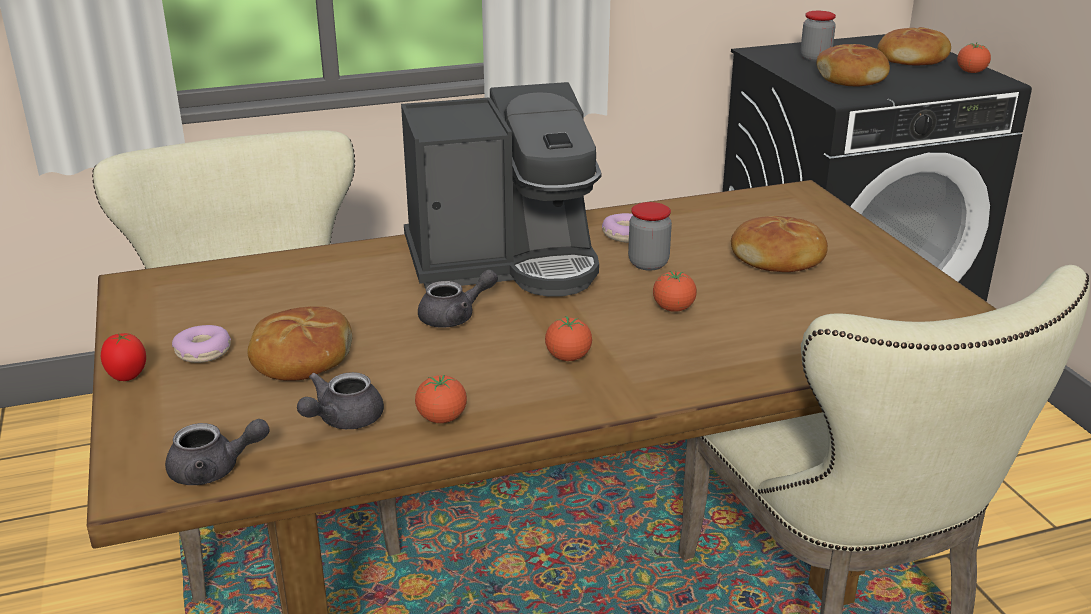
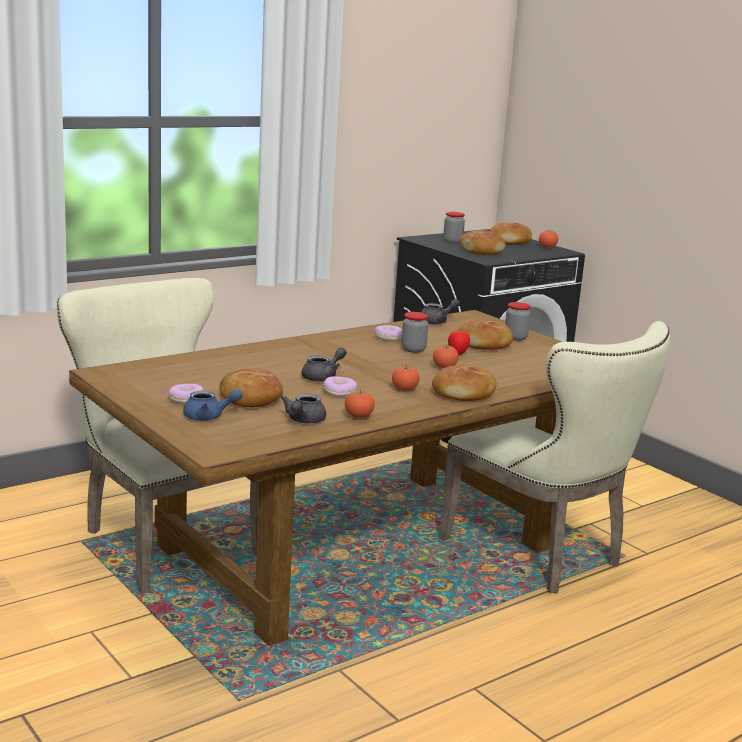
camera: 20 degrees left, 10 degrees down
(127, 377) = (151, 412): tomato -> tomato (457, 353)
(202, 396) = (209, 417): none -> blue teapot
(214, 470) = (252, 444): grey teapot -> grey teapot (437, 322)
(455, 354) = (339, 392): none -> donut
(505, 262) = (328, 352): coffee machine -> none
(667, 375) = (464, 393): none -> bread
(843, 246) = (515, 338): none -> jar

